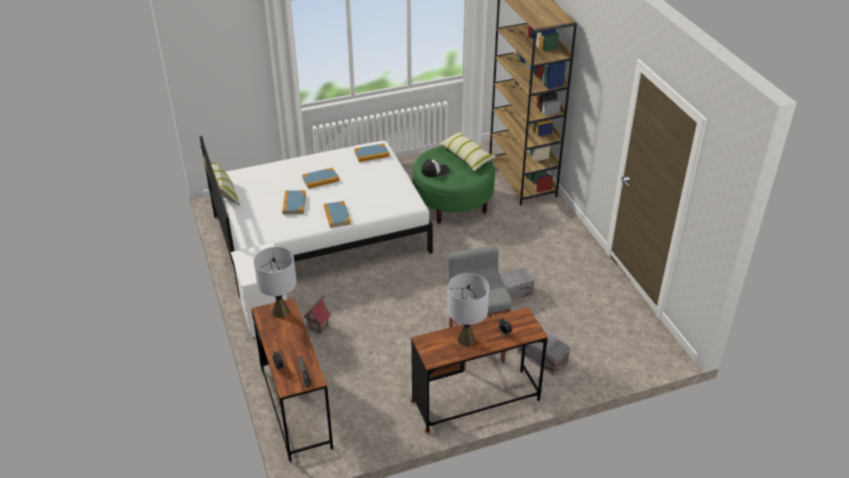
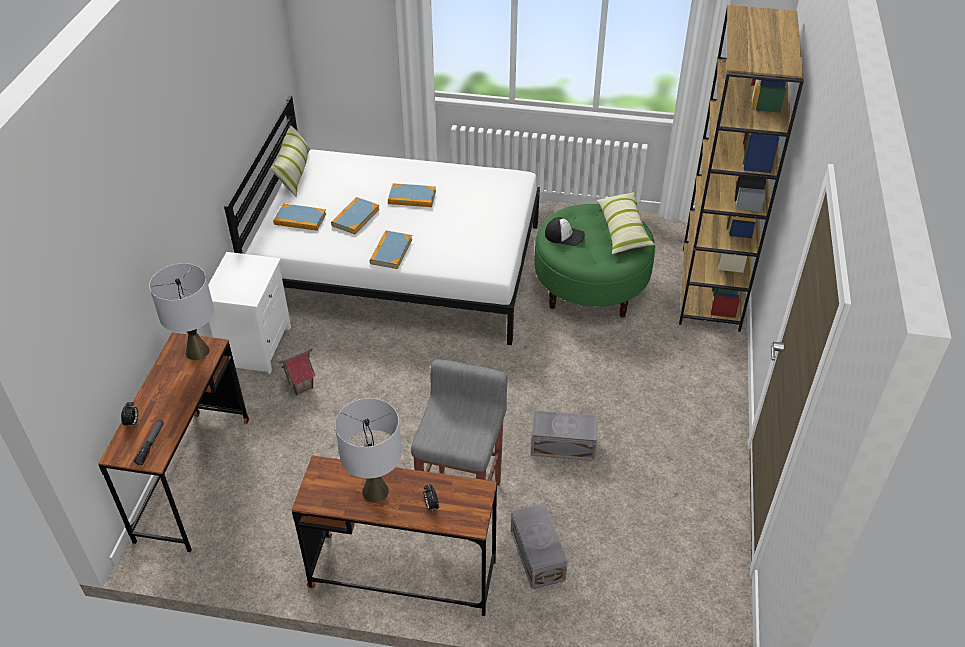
camera: 30 degrees right, 5 degrees up
(371, 154) = (500, 186): book -> book (300, 219)

